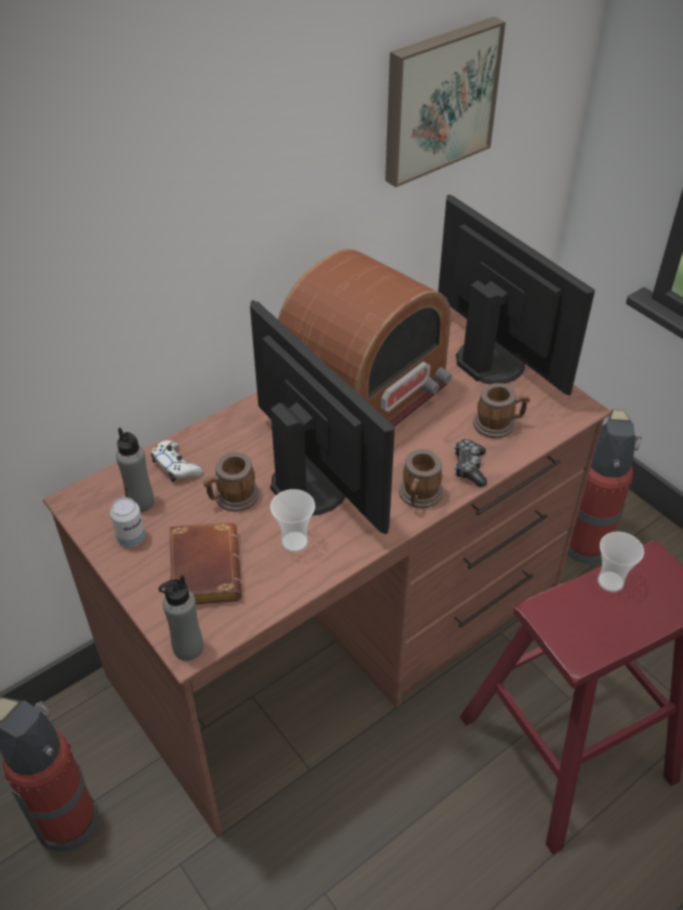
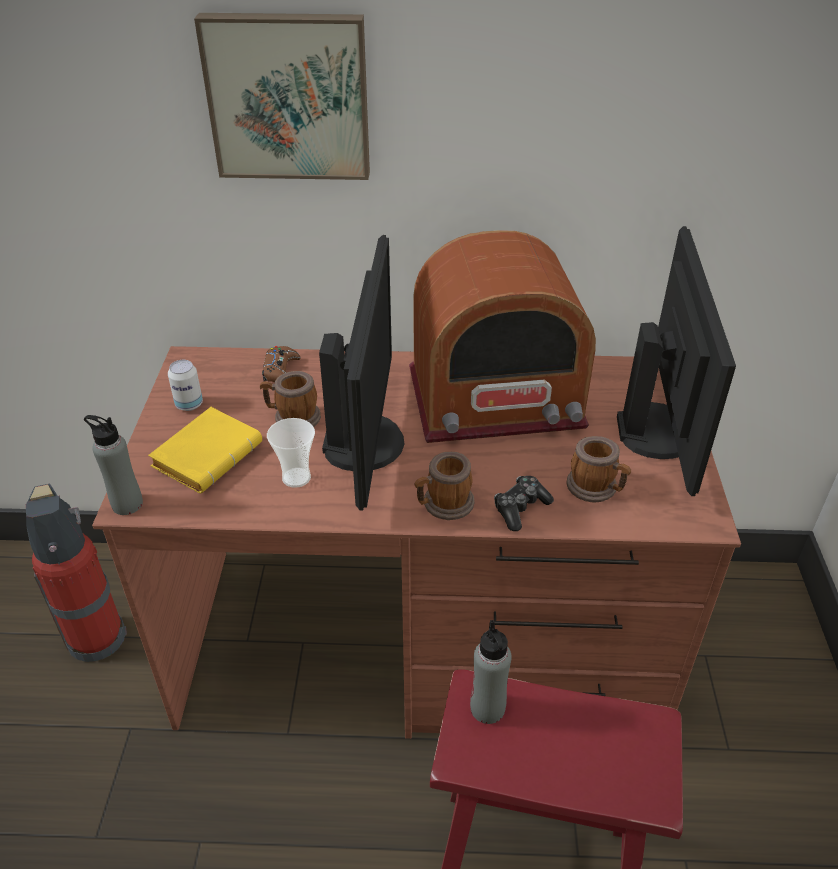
camera: 40 degrees right, 5 degrees down
(141, 502) = (226, 384): grey bottle -> grey bottle (487, 708)
(176, 466) = (282, 372): white game controller -> brown game controller
(202, 568) = (208, 454): brown book -> yellow book
(438, 100) = (701, 110): picture -> picture (289, 96)
(585, 542) = (742, 722): fire extinguisher -> none
(610, 582) = (578, 715): cup -> none

